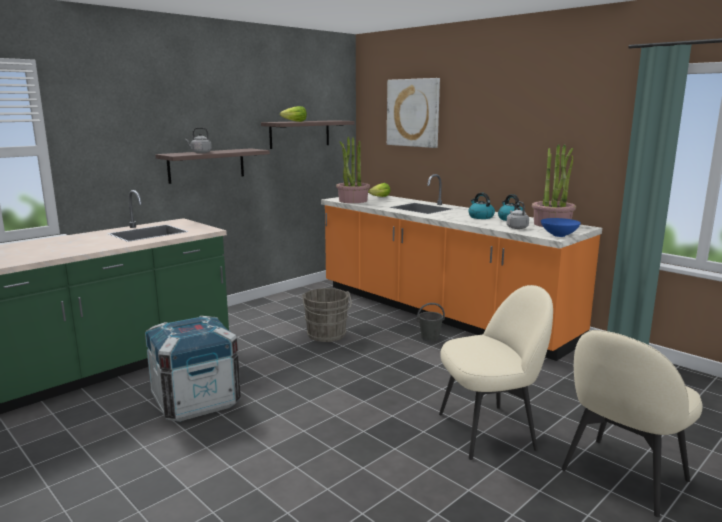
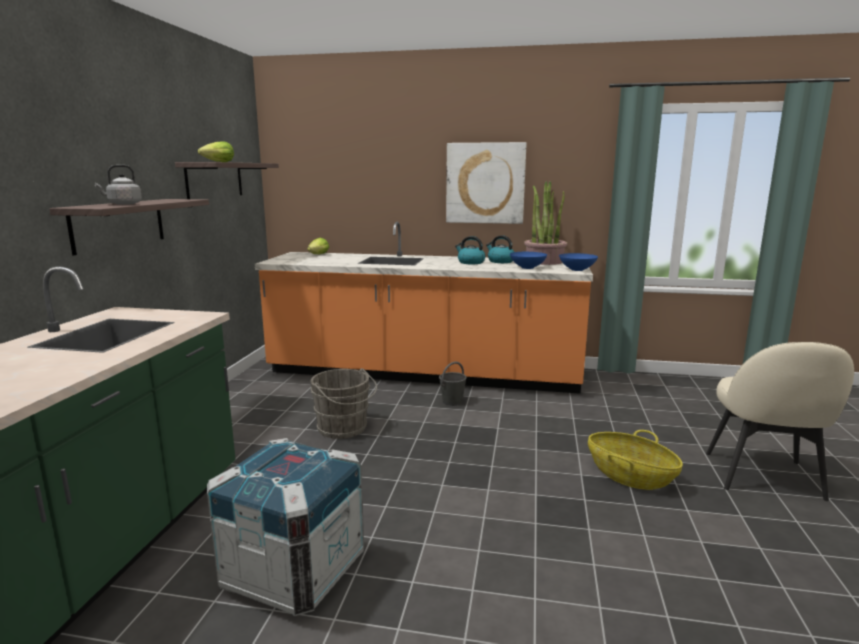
camera: 35 degrees left, 0 degrees up
(353, 201) = (298, 261): potted plant -> none
(413, 113) = (350, 154): picture -> picture (485, 183)
(489, 431) = (630, 476): beige chair -> basket
(516, 227) = (527, 268): grey kettle -> blue bowl

